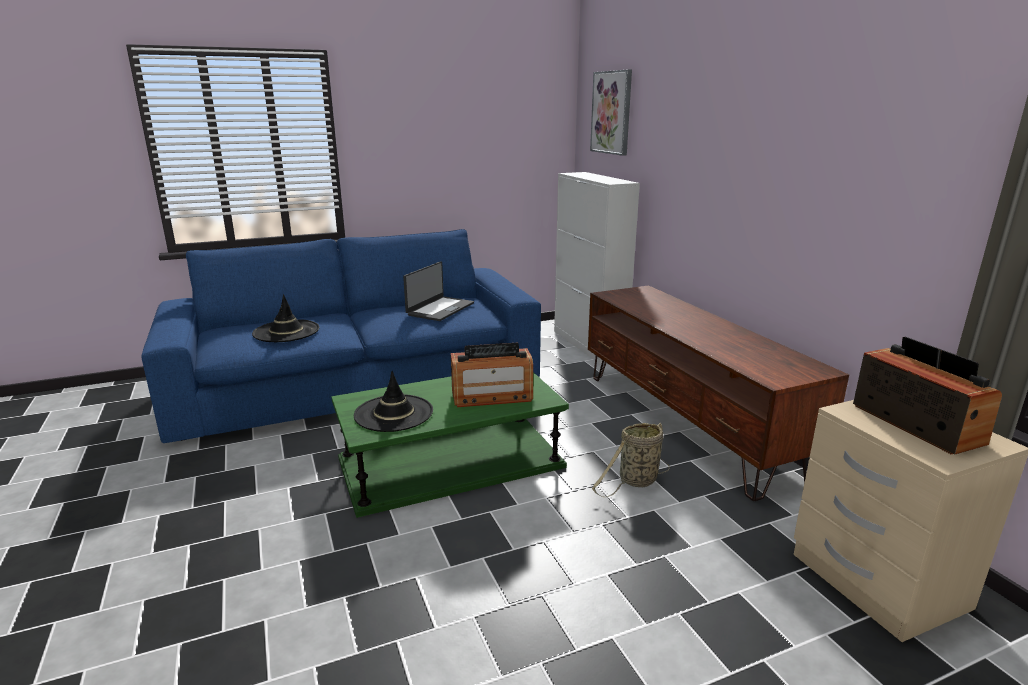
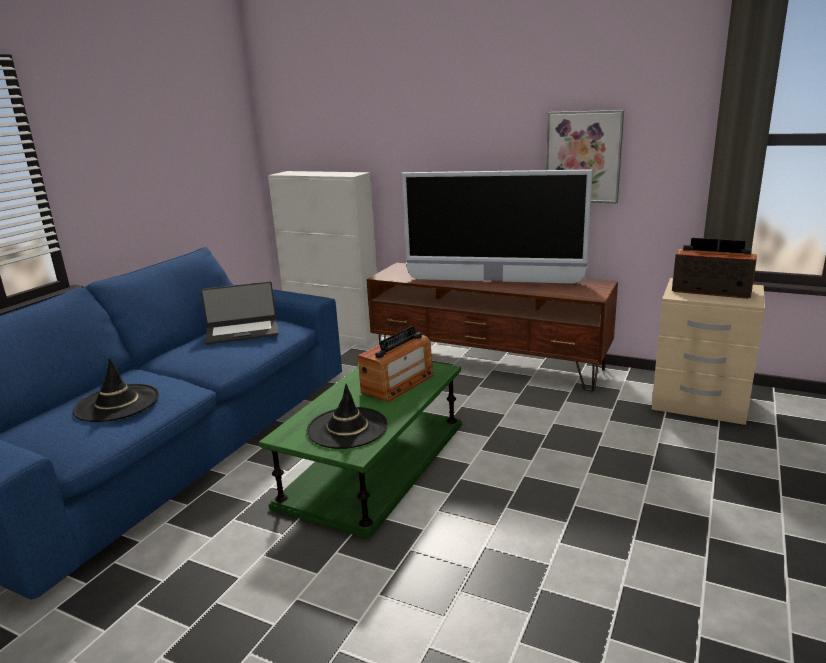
camera: 40 degrees left, 0 degrees up
(440, 309) = (242, 332): laptop -> laptop turned 90 degrees clockwise
(612, 112) = (313, 111): picture -> picture (583, 157)
(636, 481) = (517, 412): basket -> none
(699, 329) = (493, 281): none -> television

